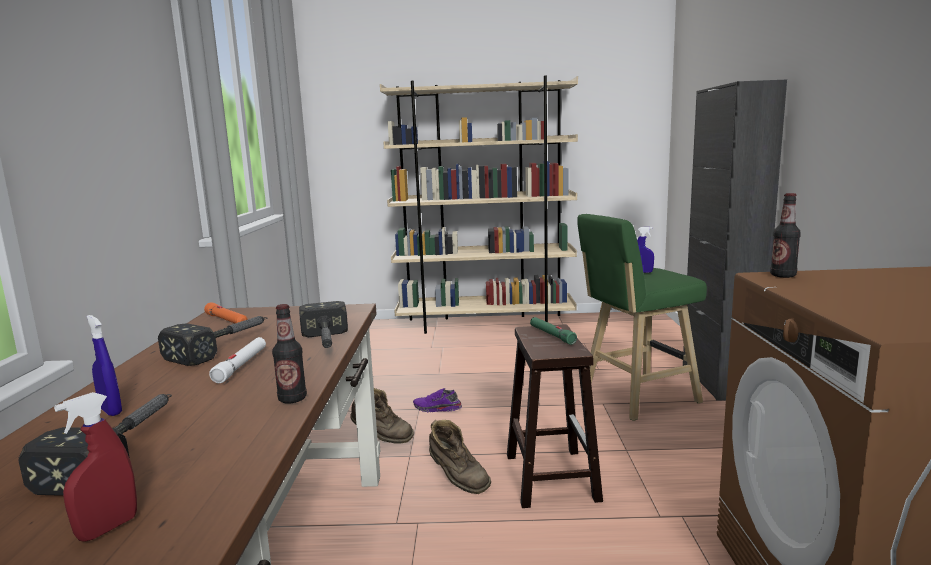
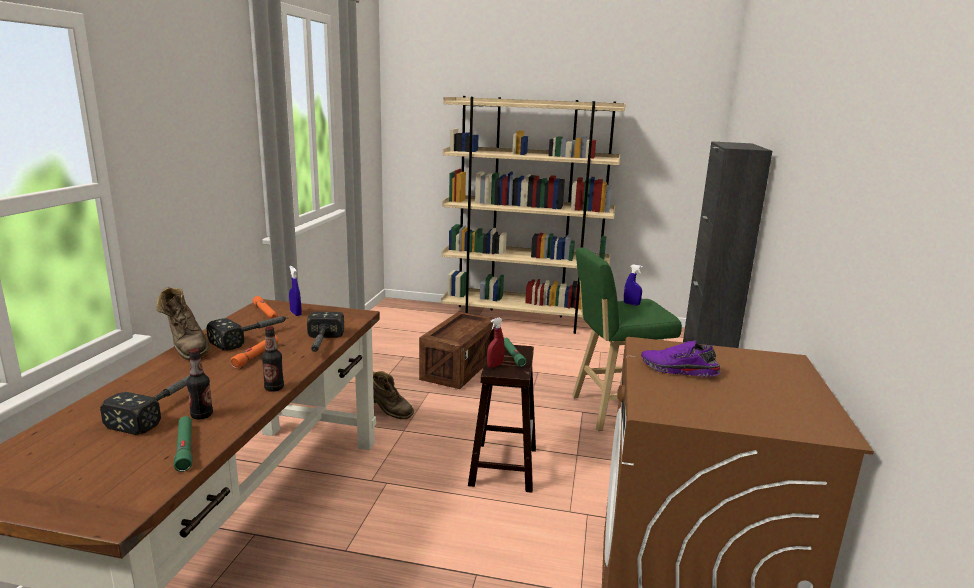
camera: 10 degrees right, 5 degrees up
(108, 528) = (138, 455): red spray bottle -> red spray bottle (495, 365)
(110, 411) = (163, 378): blue spray bottle -> blue spray bottle (295, 313)
(190, 502) = (185, 448): none -> green flashlight
(241, 365) = (256, 355): white flashlight -> orange flashlight
(437, 409) = (442, 394): purple shoe -> purple shoe (678, 370)
(441, 379) = (458, 368): none -> crate
(457, 480) = (430, 456): brown boot -> brown boot (187, 349)
(783, 275) = (656, 345): bottle -> bottle (202, 415)

